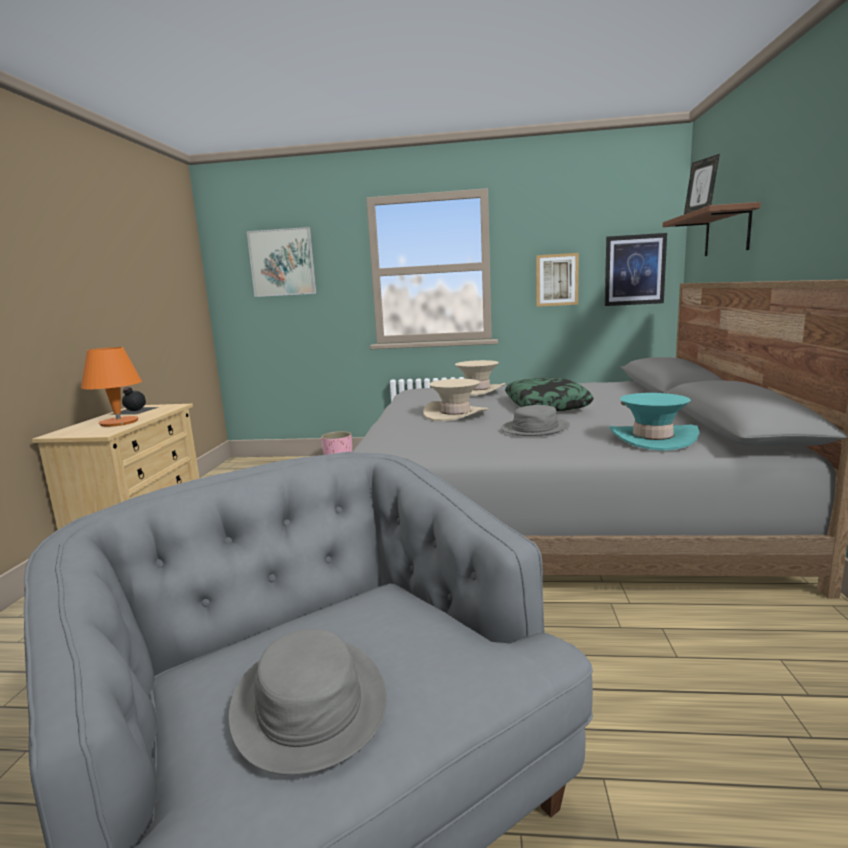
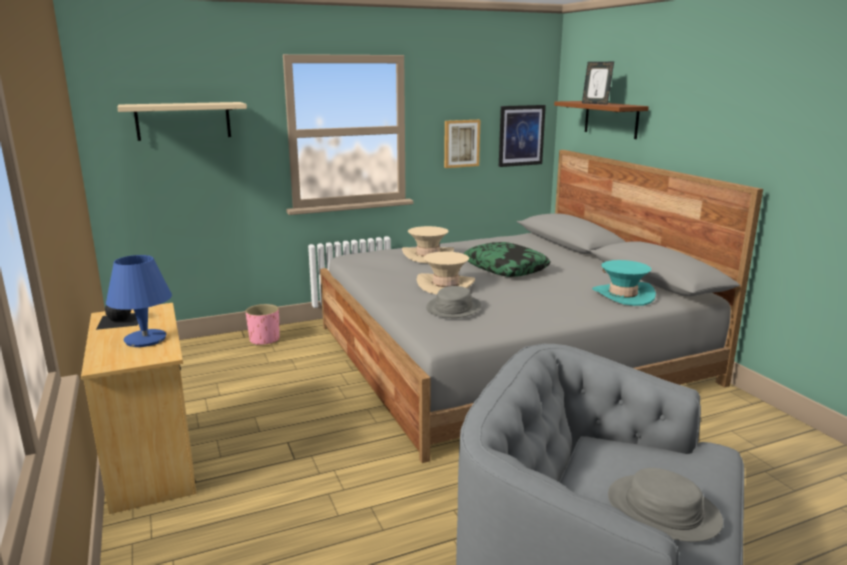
camera: 30 degrees left, 5 degrees up
(119, 422) = (146, 339): orange table lamp -> blue table lamp
(282, 262) = (183, 121): picture -> beige shelf
(535, 428) = (532, 294): grey hat -> grey hat (453, 308)

